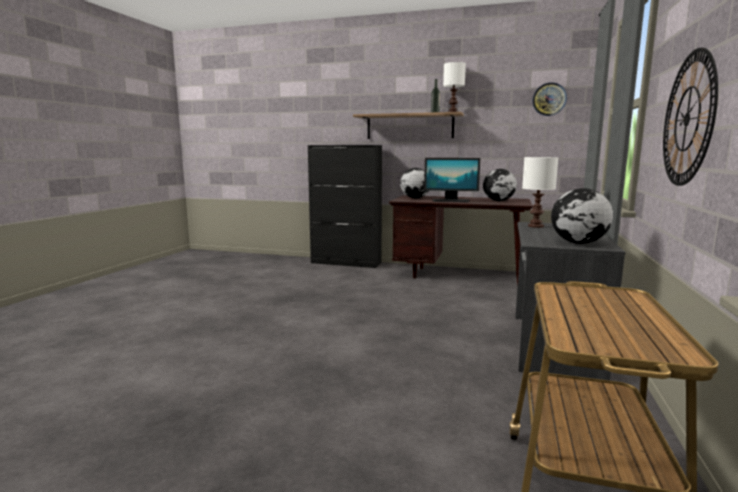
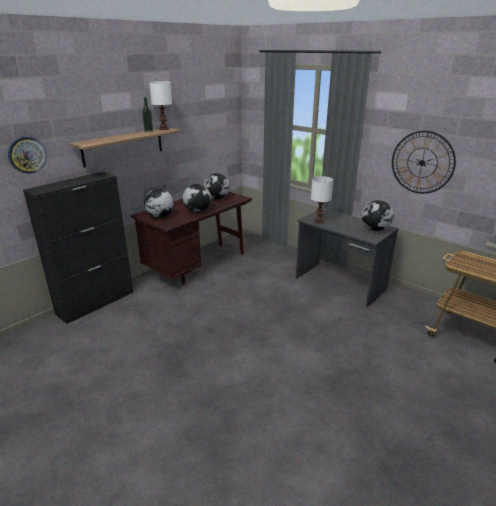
camera: 65 degrees left, 15 degrees up
(450, 201) = (197, 211): monitor -> globe
(549, 99) = (217, 108): wall clock -> wall clock (27, 155)

